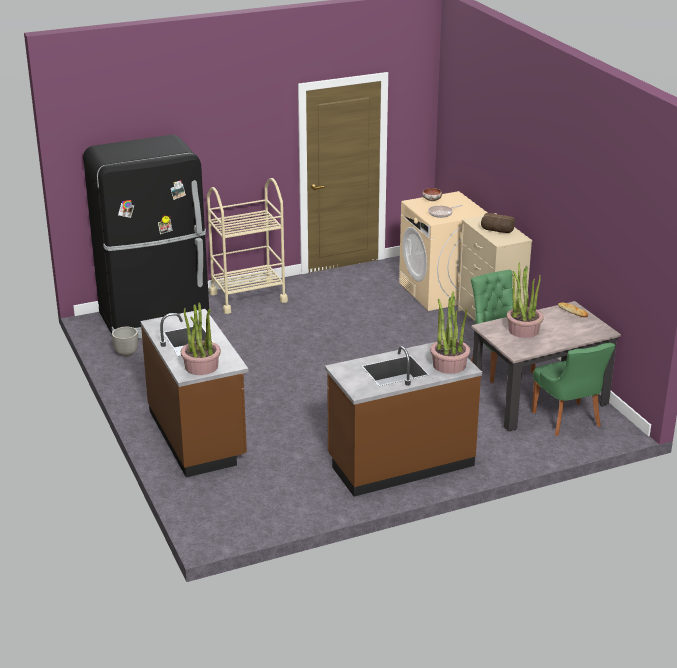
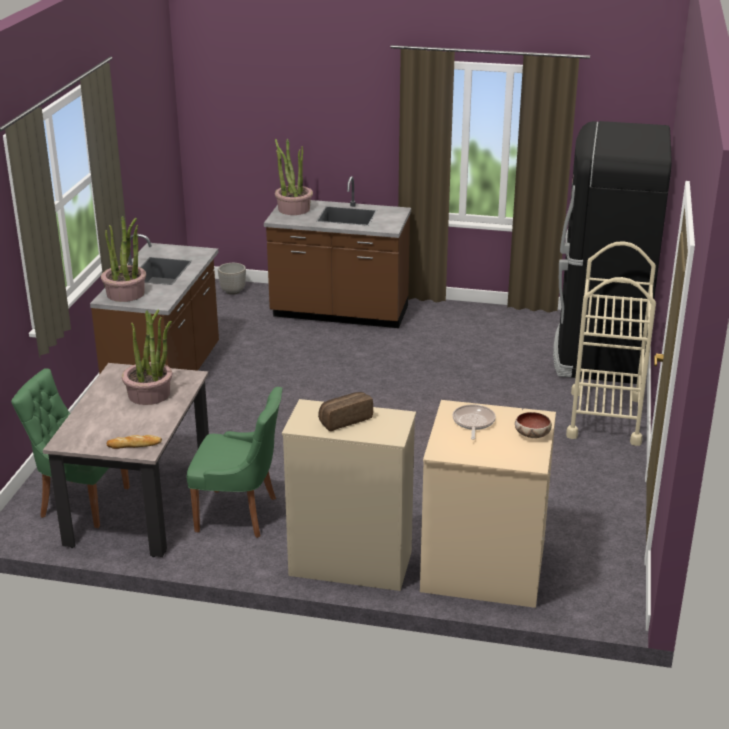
camera: 125 degrees right, 0 degrees up
(126, 353) = (532, 321): planter -> planter (233, 291)

